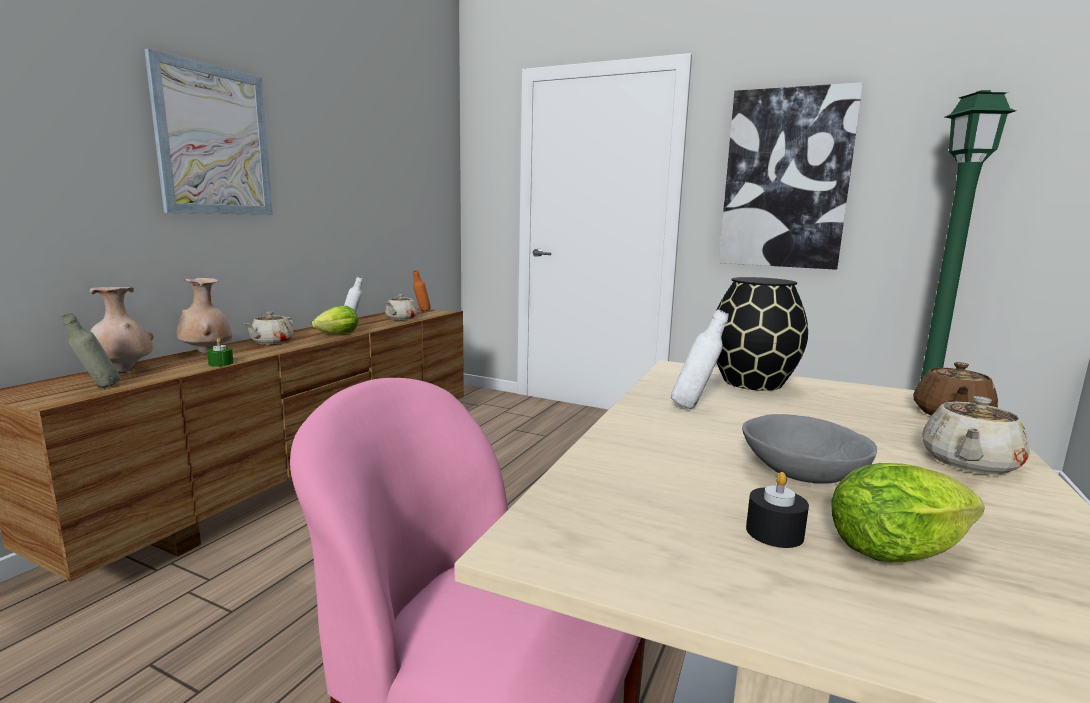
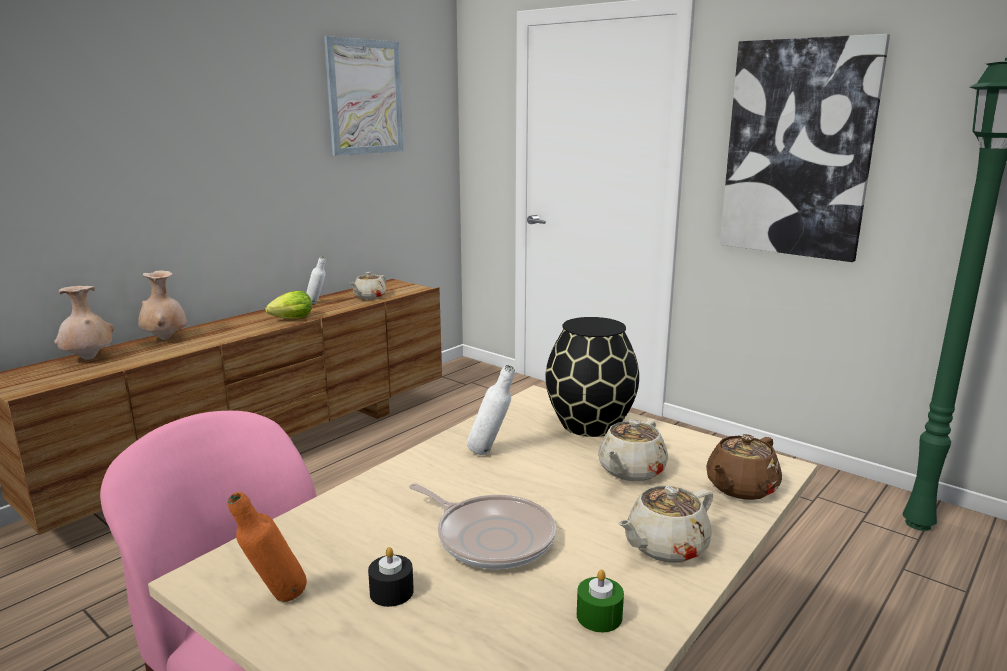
camera: 15 degrees right, 5 degrees up
(97, 388) = (61, 377): grey bottle -> none
(214, 141) = (172, 139): picture -> picture (365, 97)
(221, 363) = (168, 353): green candle -> green candle (599, 616)
(271, 342) = (227, 327): beige teapot -> beige teapot (630, 471)
(421, 311) = (398, 286): orange bottle -> orange bottle (275, 602)
(800, 472) = (491, 537): grey bowl -> frying pan
(903, 551) = (470, 623): lettuce -> none

